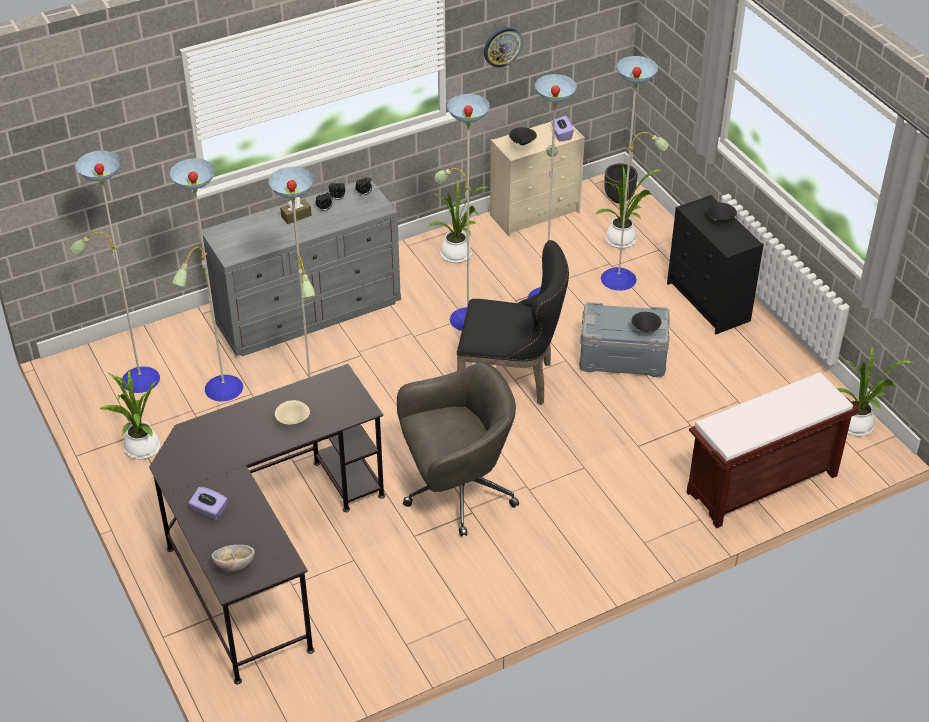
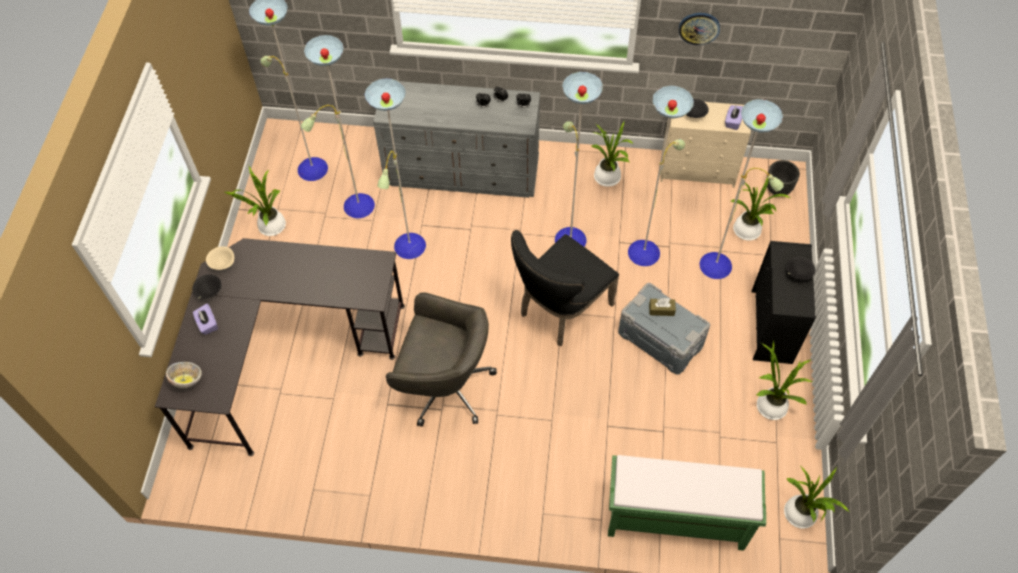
camera: 35 degrees right, 15 degrees up
(293, 421) = (320, 281): beige bowl -> beige bowl (223, 264)
(296, 216) = (458, 101): brown tissue box -> brown tissue box (661, 310)
(512, 379) = (560, 311): black chair -> black chair turned 90 degrees clockwise
(645, 330) = (675, 334): black bowl -> black bowl (209, 292)
(759, 360) = (769, 404): none -> potted plant
(761, 485) = (674, 520): brown bench -> green bench

